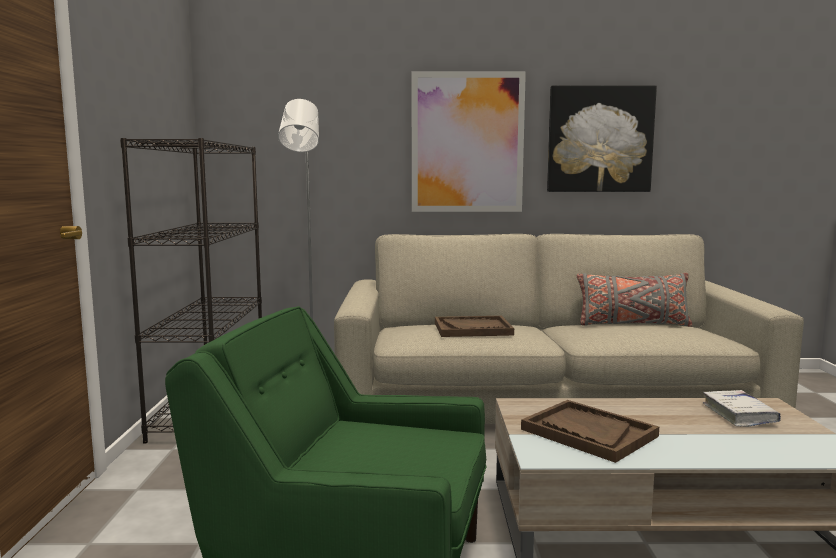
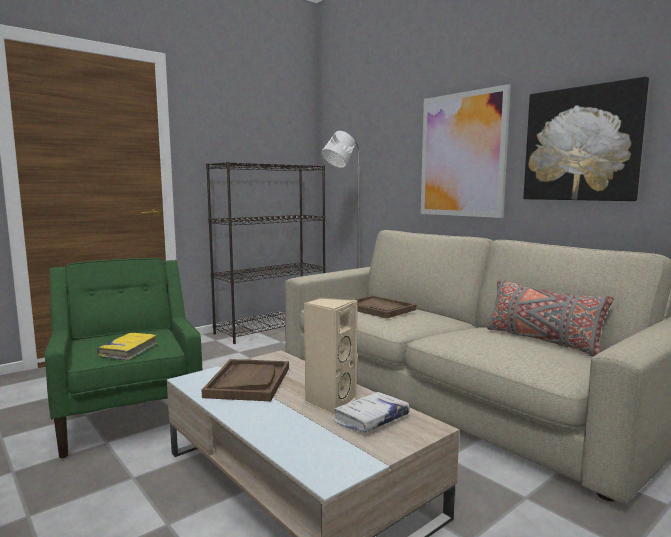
camera: 50 degrees right, 0 degrees up
(420, 457) = (129, 351): none -> yellow book
(684, 417) = (329, 402): none -> beige speaker

